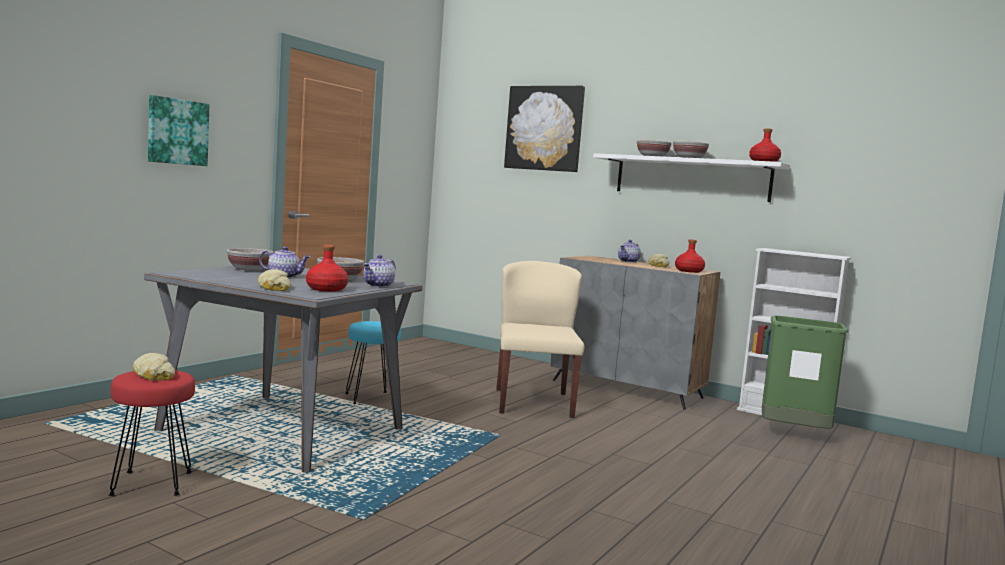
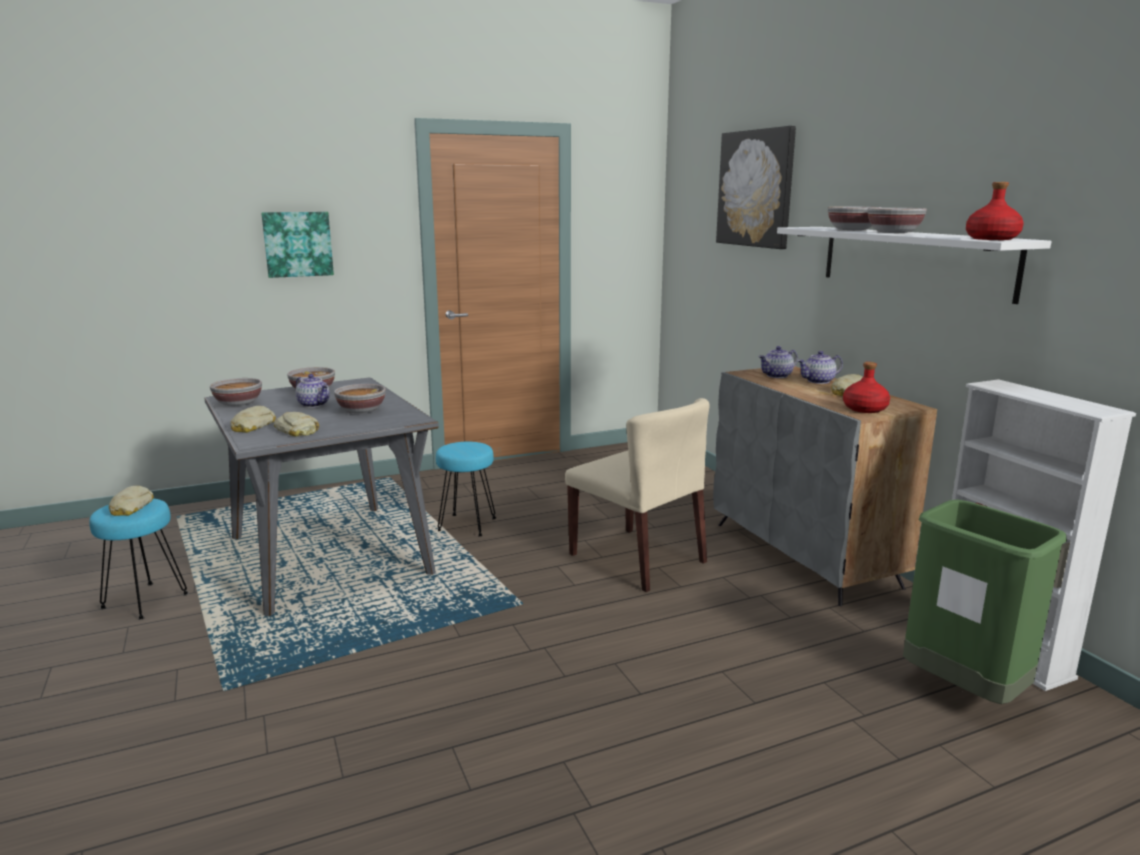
camera: 35 degrees right, 10 degrees up
(150, 483) = (145, 600): red stool -> turquoise stool
(203, 276) = (238, 403): none -> bowl
(326, 289) = (297, 430): red bottle -> bread
(378, 285) = (374, 423): teapot -> teapot (777, 376)
(533, 402) = (638, 558): beige chair -> beige chair turned 105 degrees clockwise

